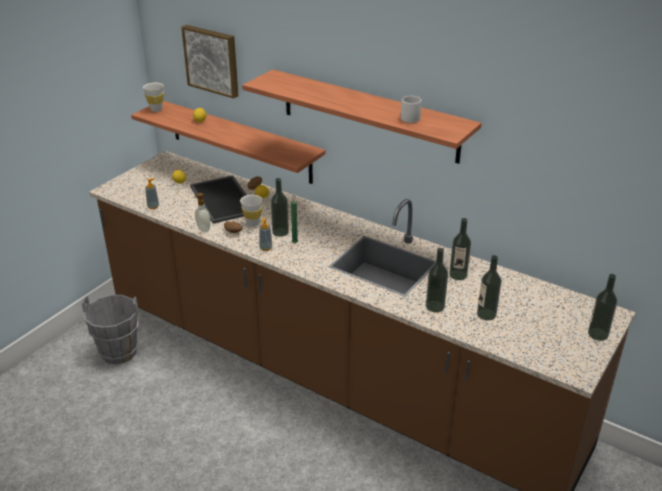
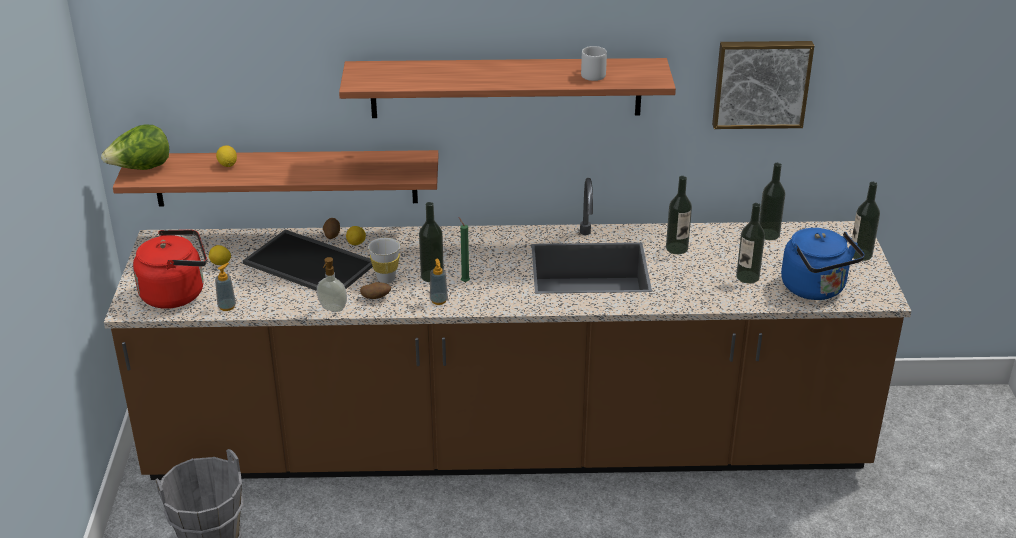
camera: 35 degrees left, 0 degrees up
(139, 190) = (177, 293): none -> red kettle
(156, 109) = (141, 169): white cup -> lettuce
(212, 60) = (232, 71): picture -> picture (761, 83)
(435, 306) = (692, 289): bottle -> bottle (768, 234)
(529, 344) = (816, 289): none -> blue kettle

